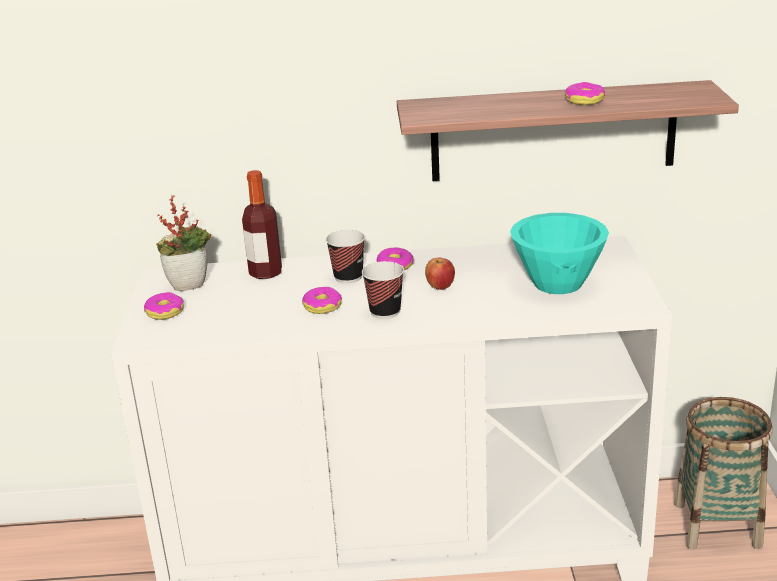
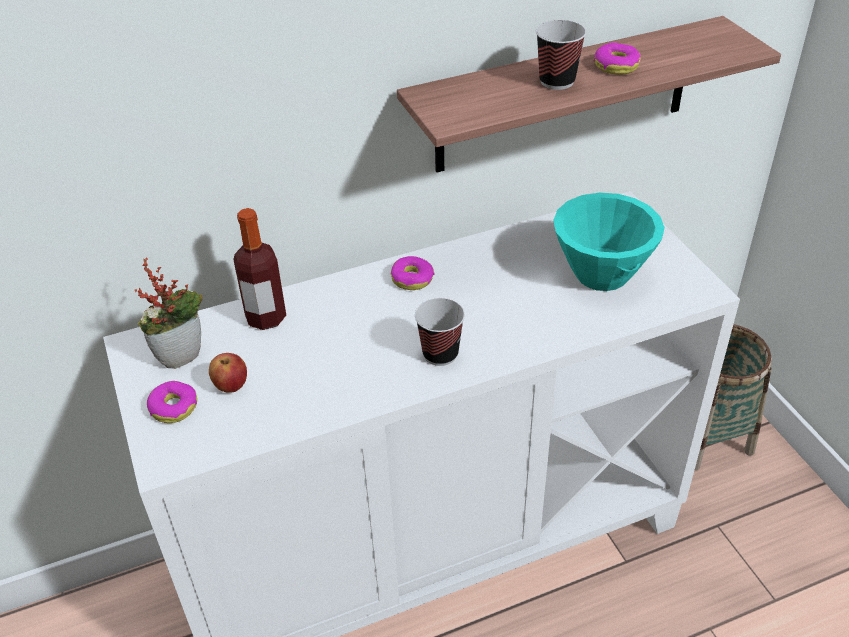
camera: 20 degrees left, 15 degrees up
(322, 306) = (363, 359): donut -> none
(348, 277) = (368, 306): cup -> cup (557, 81)
(440, 286) = (480, 302): apple -> apple (231, 385)

